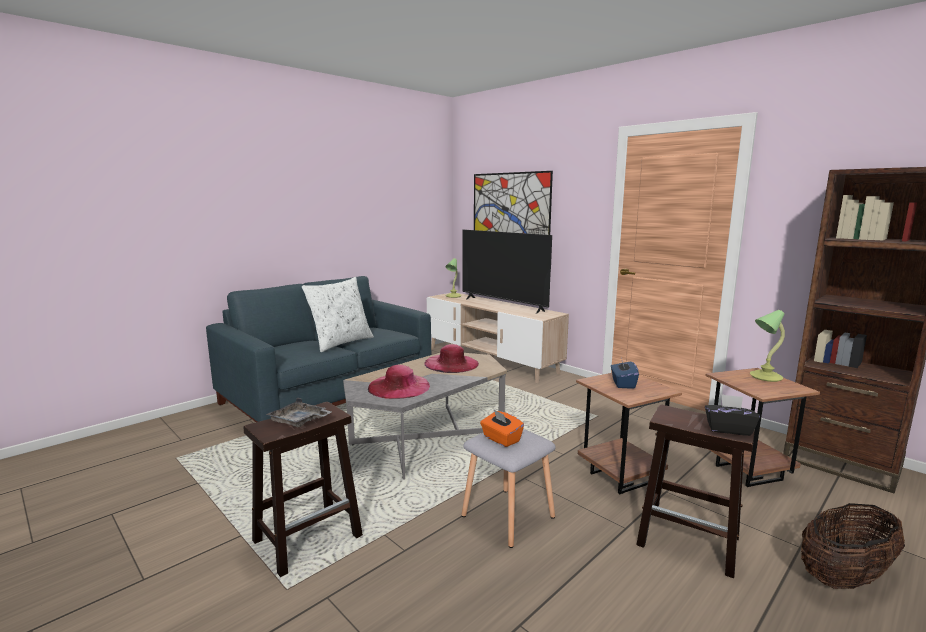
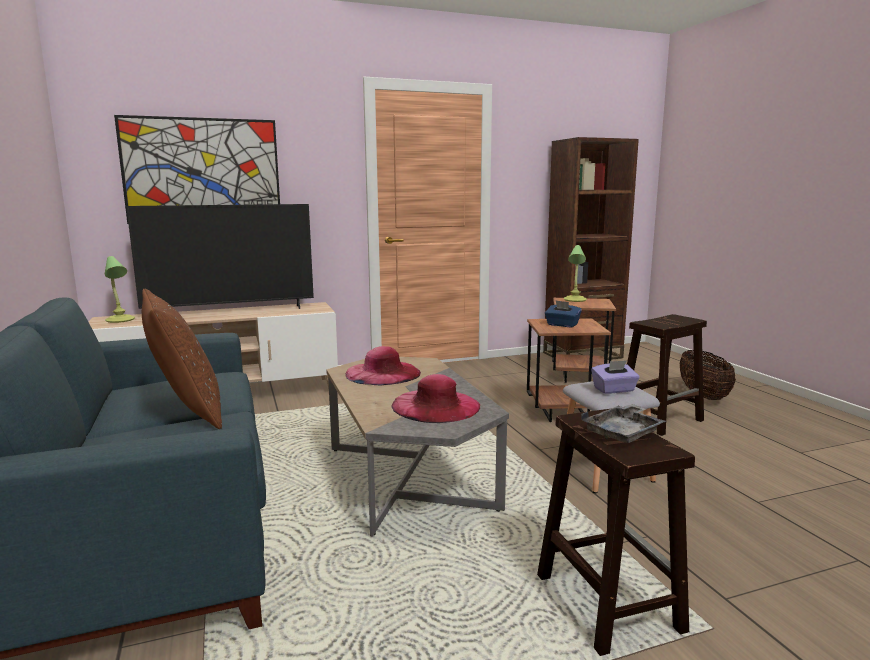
camera: 65 degrees left, 0 degrees up
(341, 343) = (186, 412): white pillow -> brown pillow
(501, 439) = (614, 390): orange tissue box -> purple tissue box
(728, 429) = (683, 319): black tissue box -> none

